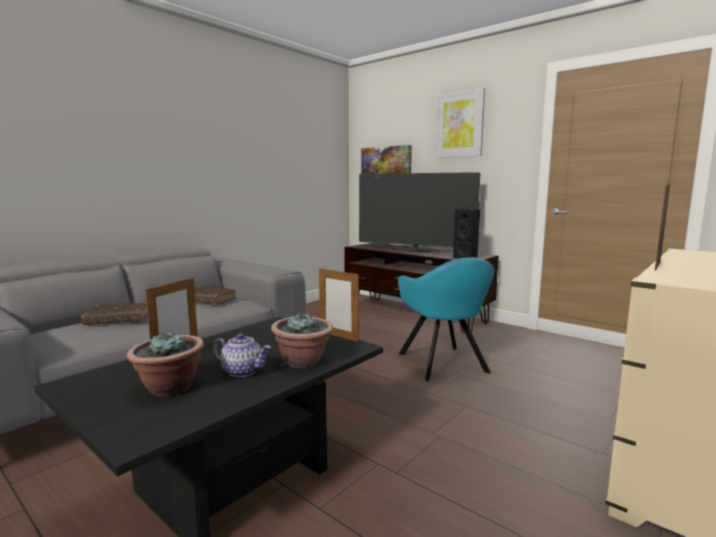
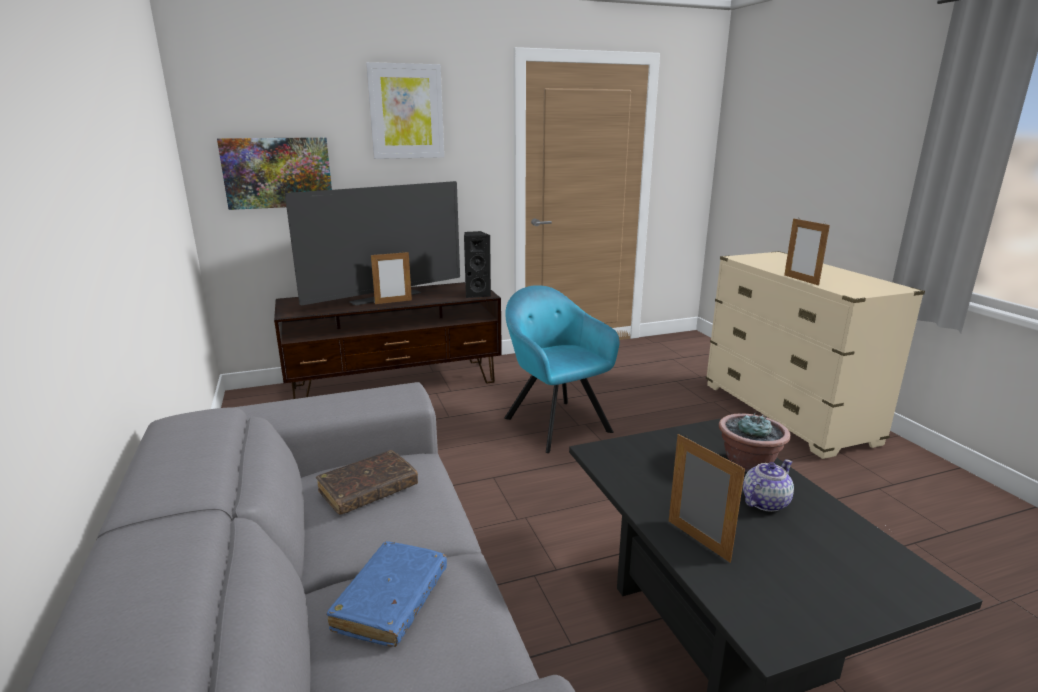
camera: 60 degrees left, 10 degrees up
(118, 320) = (391, 601): brown book -> blue book
(169, 388) = (803, 555): potted plant -> none
(338, 336) = (677, 430): picture frame -> picture frame (393, 302)
(444, 364) = (554, 422): turquoise armchair -> turquoise armchair turned 135 degrees counterclockwise

